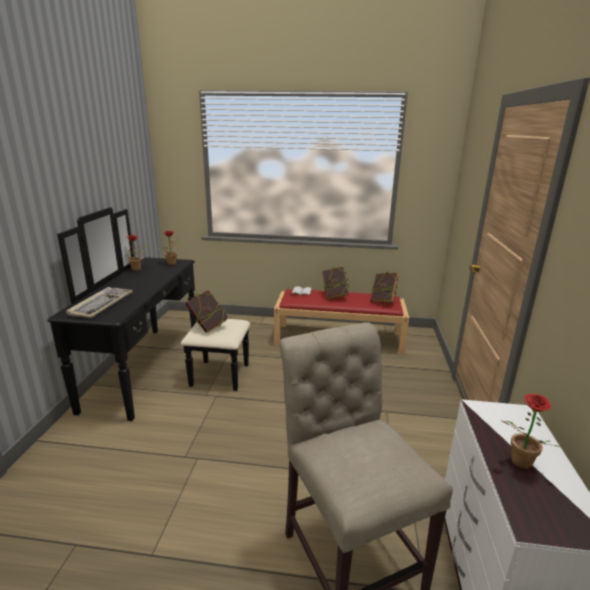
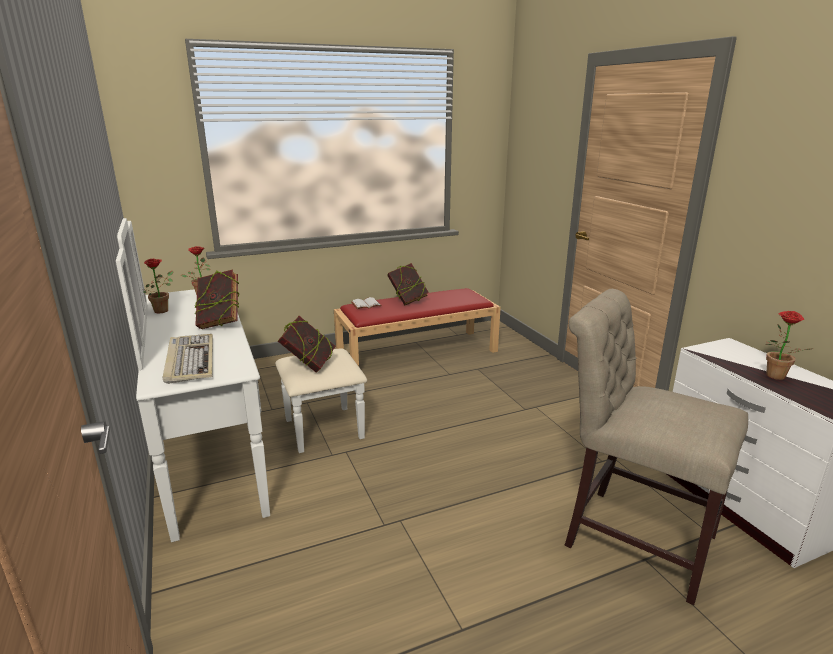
camera: 30 degrees left, 0 degrees up
(162, 369) = (239, 446): black dresser -> white dresser
(383, 301) = (463, 295): book -> book (220, 324)

